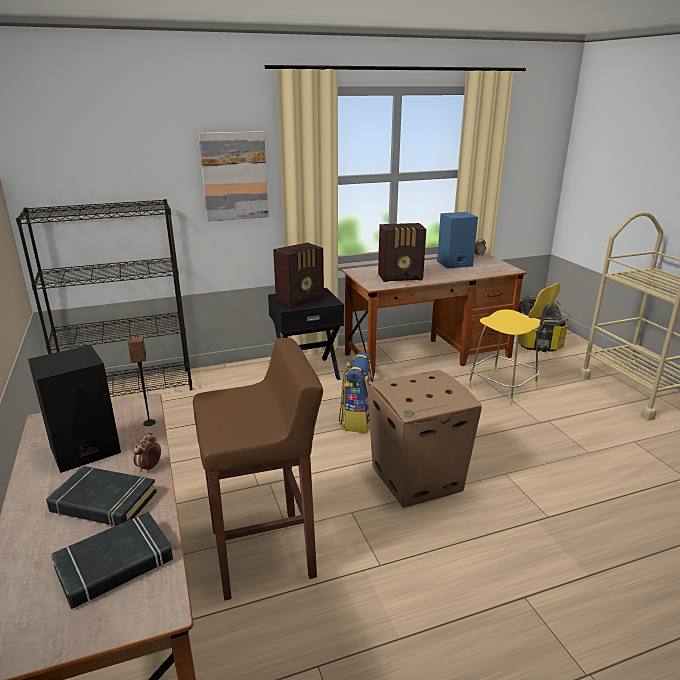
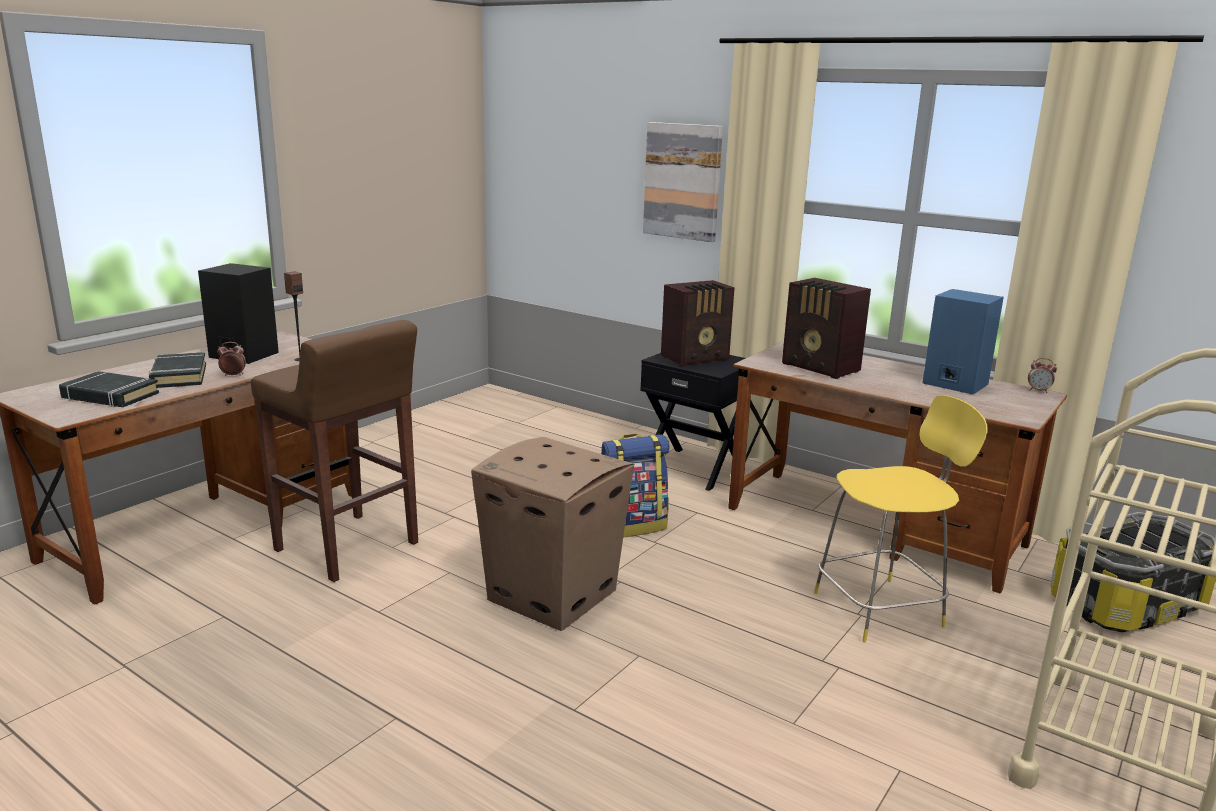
camera: 55 degrees right, 5 degrees down
(129, 389) = (531, 407): black bookcase -> none
(301, 299) = (696, 358): radio -> radio turned 45 degrees counterclockwise
(504, 388) = (882, 608): yellow chair -> yellow chair turned 120 degrees counterclockwise

